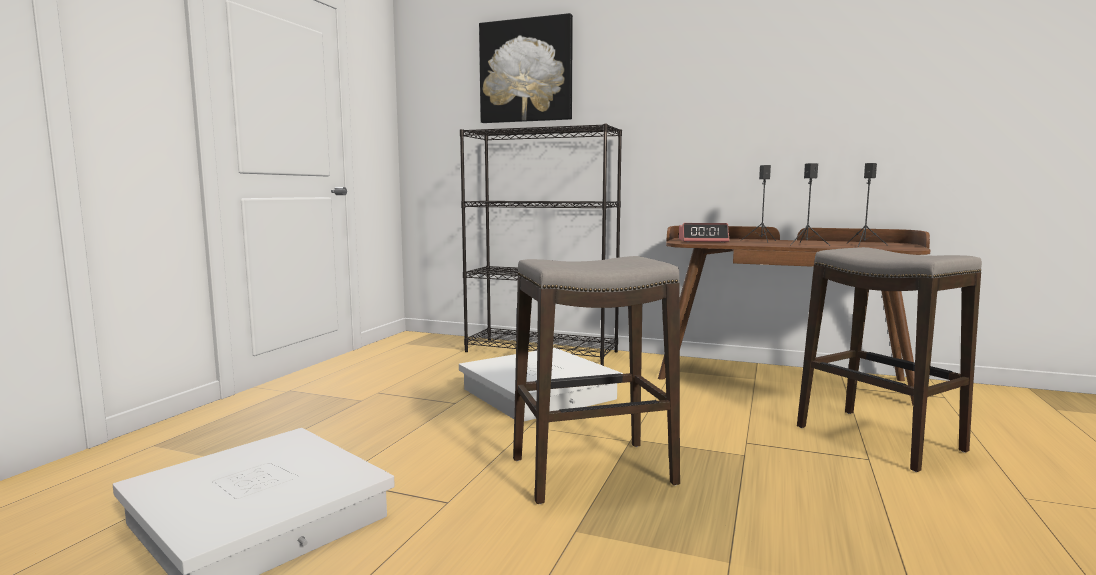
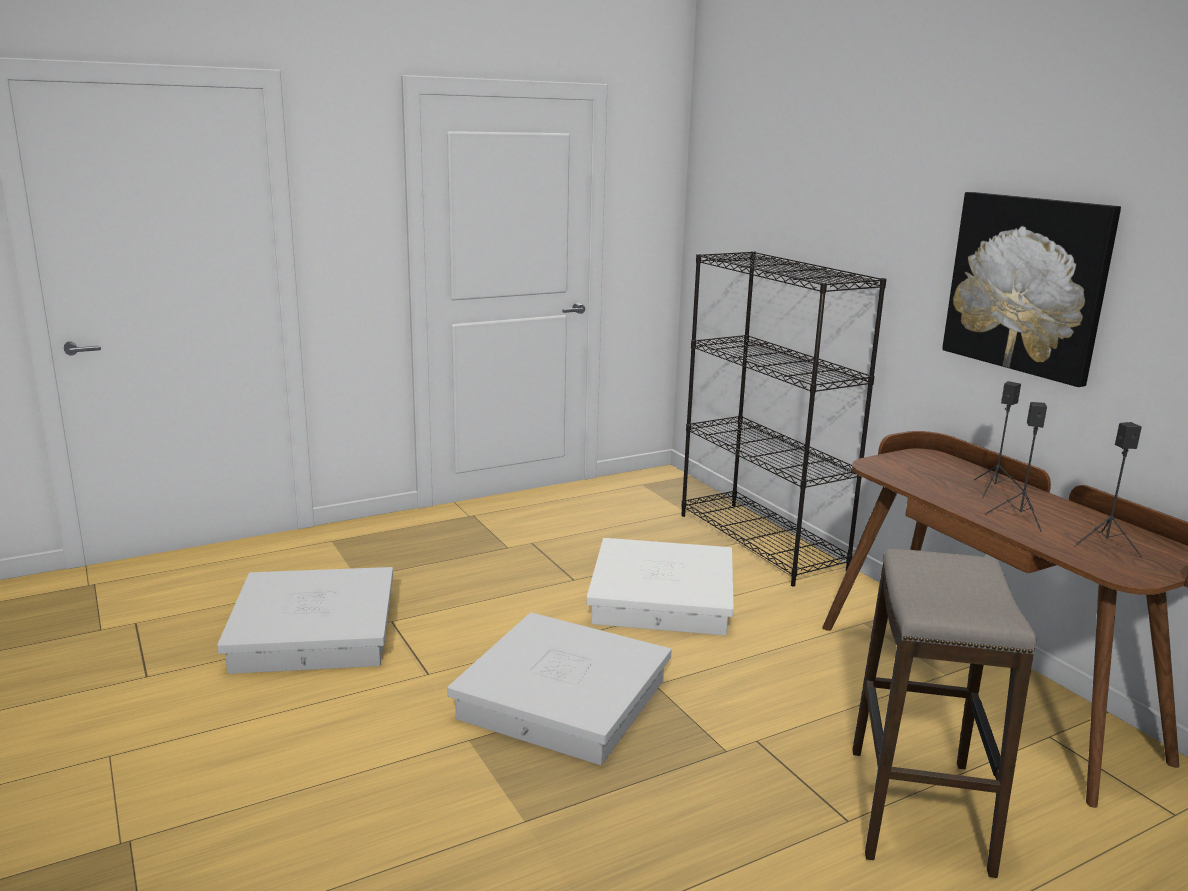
camera: 40 degrees right, 10 degrees up
(526, 71) = (803, 175): picture -> picture (1027, 284)
(592, 471) = (564, 699): stool -> white storage box
(703, 241) = (914, 468): alarm clock -> none

